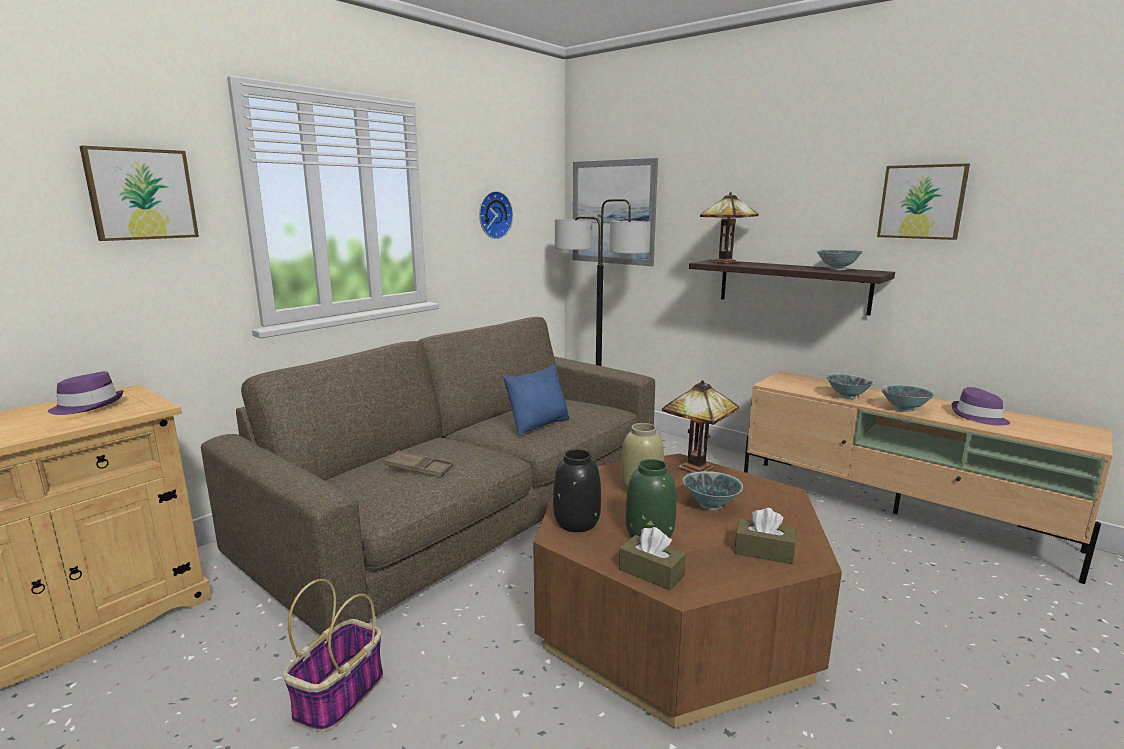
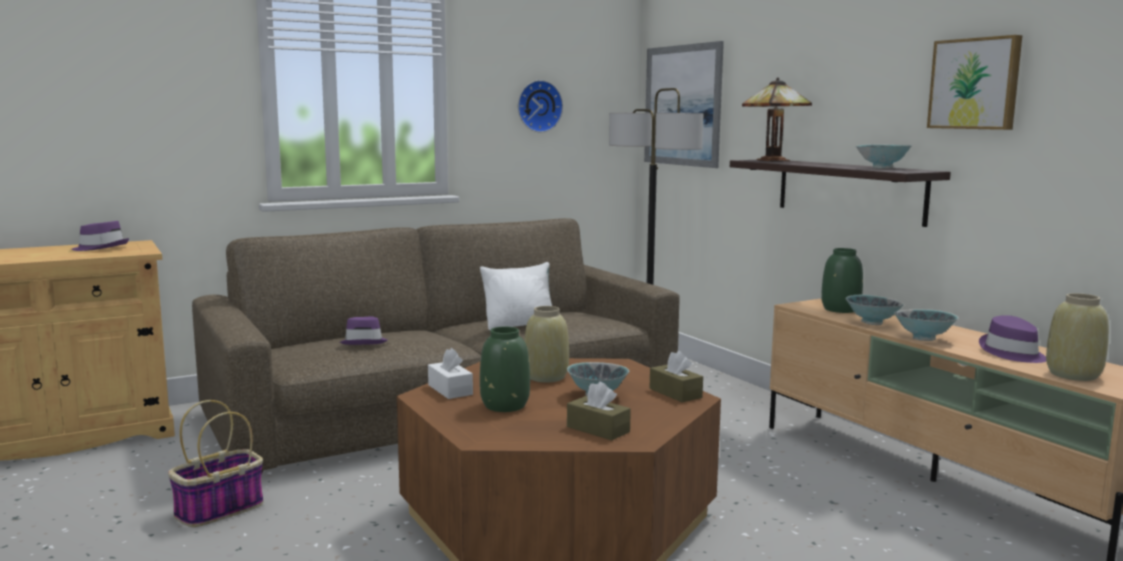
camera: 20 degrees right, 5 degrees down
(141, 194) = (170, 76): picture -> none
(419, 468) = (364, 342): brown tray -> purple hat
(539, 424) = (520, 325): blue pillow -> white pillow
(576, 523) = (450, 390): black vase -> white tissue box
(651, 572) = (470, 426): brown tissue box -> brown tissue box (675, 393)
(696, 466) = (629, 369): table lamp -> none
(805, 385) = (841, 309): none -> green vase
(1046, 434) = (1072, 375): none -> beige vase

